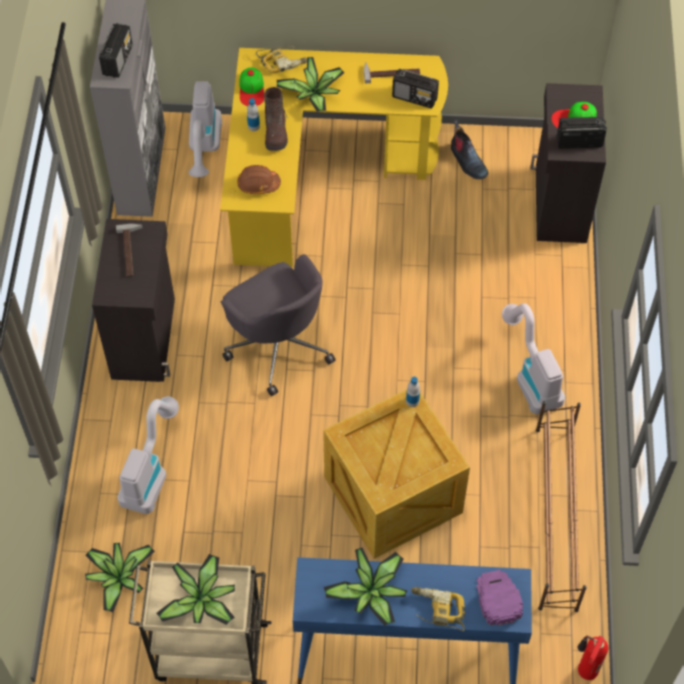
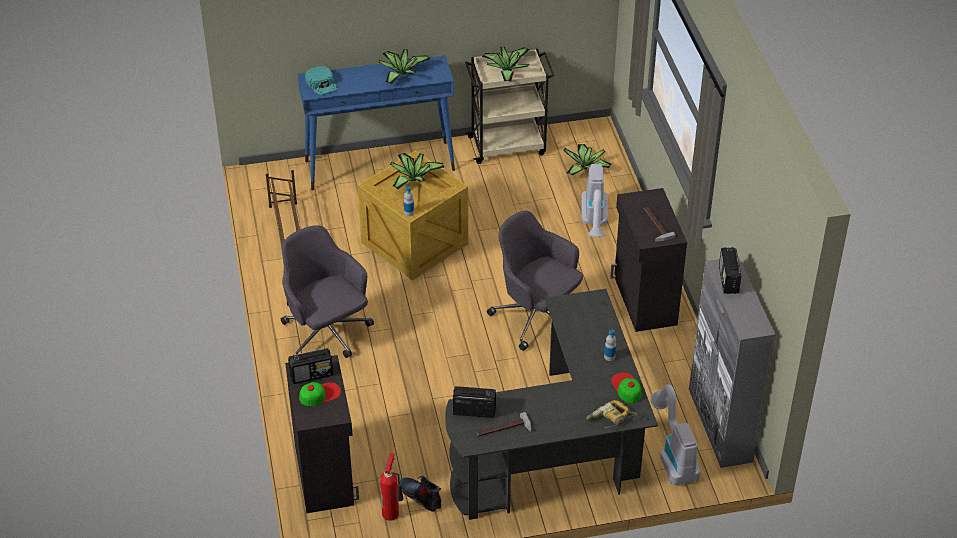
camera: 165 degrees right, 15 degrees down
(258, 184) = (583, 311): brown hard hat -> none
(275, 131) = (588, 356): brown boot -> none
(314, 94) = (567, 395): potted plant -> potted plant (413, 178)
(316, 175) = (559, 453): yellow desk -> black desk
(437, 610) = (358, 73): power drill -> none
(497, 598) = (322, 84): purple cap -> turquoise cap
(530, 376) = (327, 334): vacuum cleaner -> grey office chair
(585, 670) = (260, 179): fire extinguisher -> fire extinguisher (392, 513)

